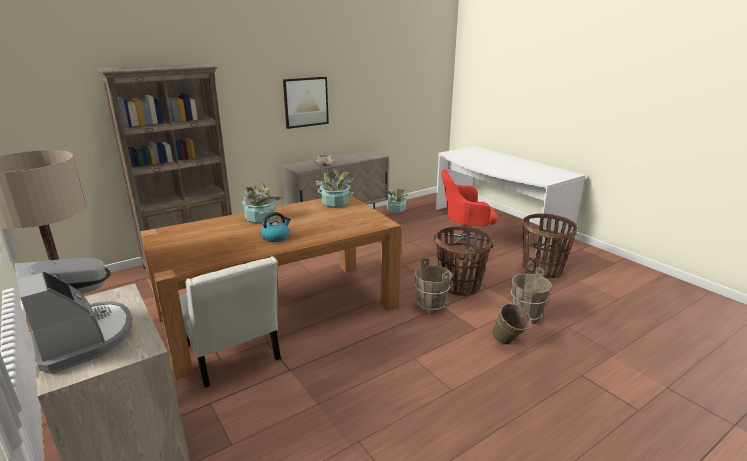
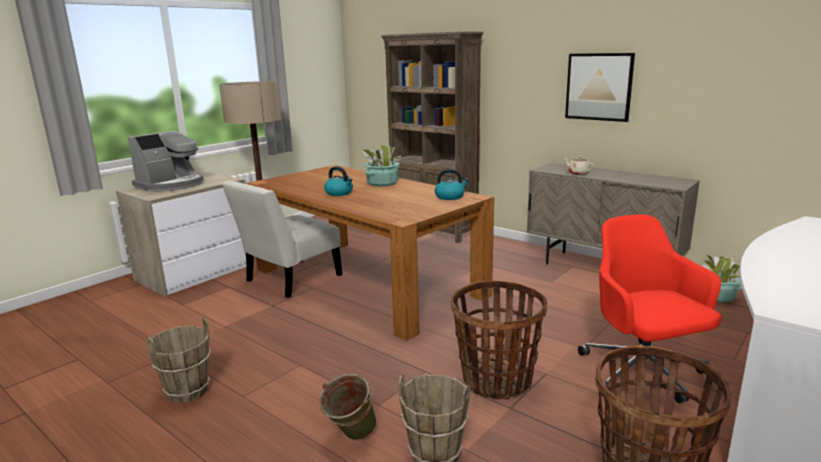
camera: 75 degrees right, 5 degrees down
(335, 203) = (450, 197): potted plant -> kettle
(430, 307) = (418, 363): brown bucket -> brown bucket (187, 391)

